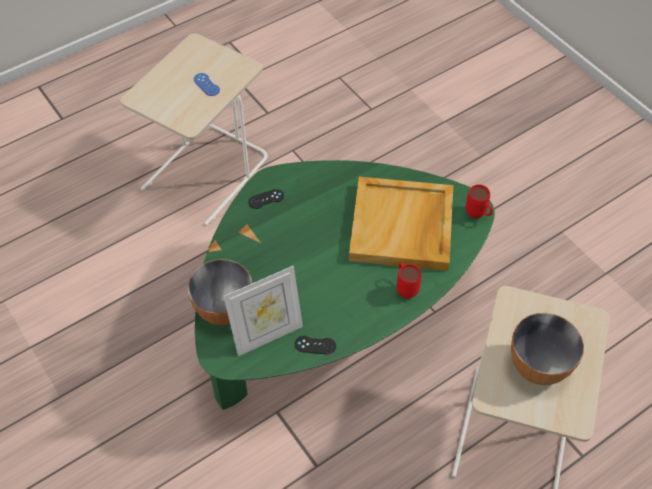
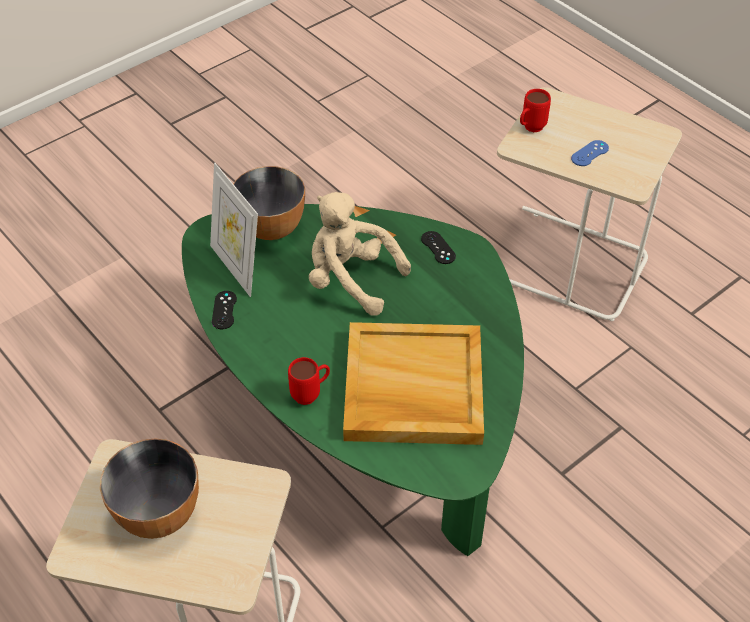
camera: 85 degrees right, 5 degrees down
(292, 257) = (350, 280): none -> beige plush toy
(478, 215) = (446, 477): red mug -> red mug (530, 129)

